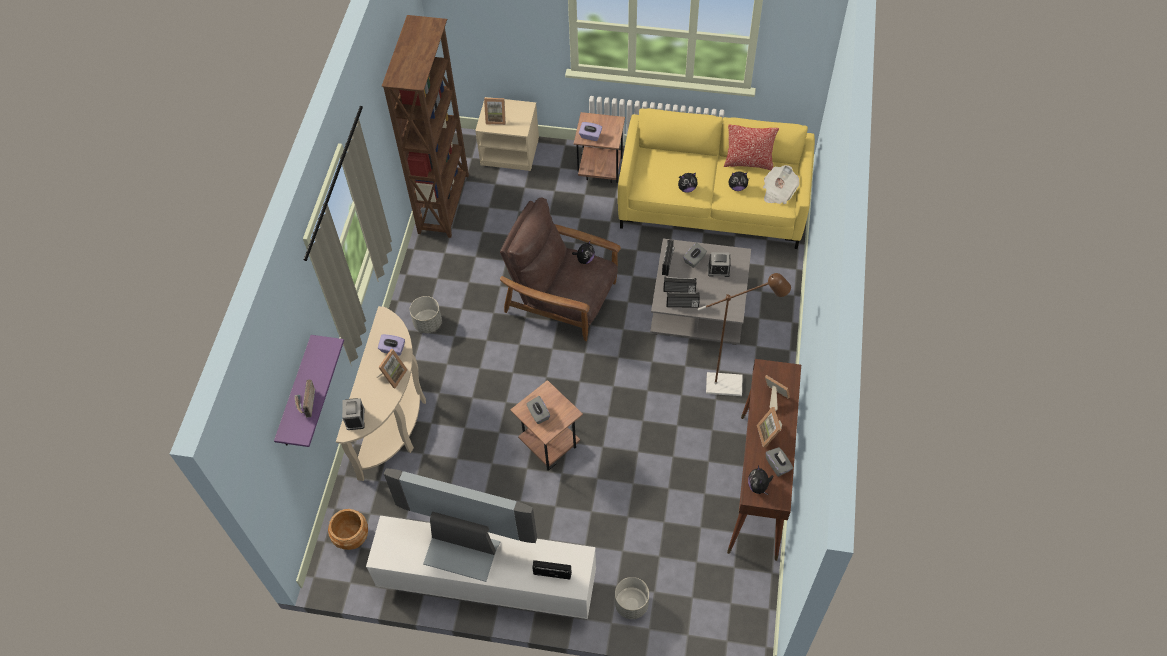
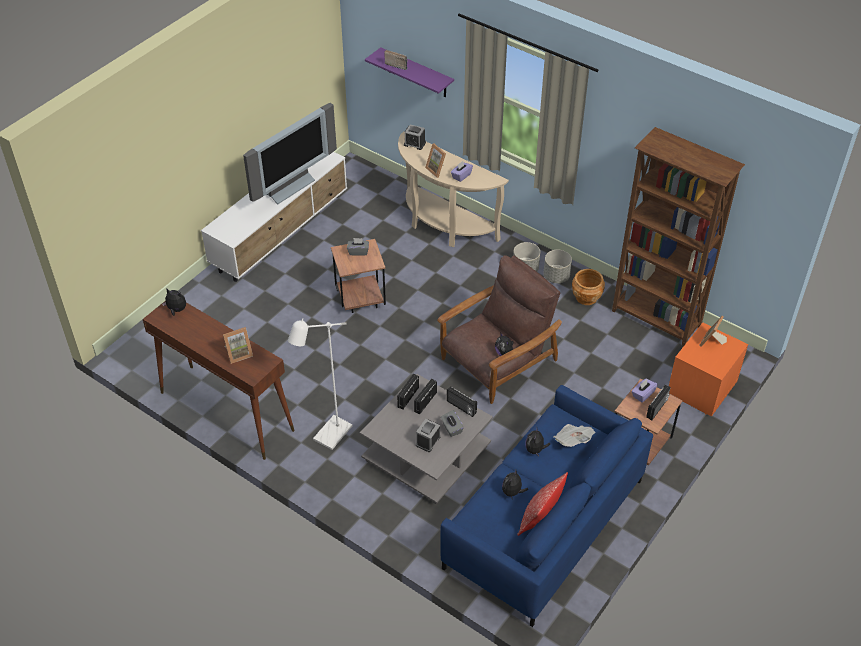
camera: 115 degrees right, 10 degrees down
(352, 537) = (366, 181): brown planter -> brown planter (586, 297)
(510, 151) = (702, 388): beige nightstand -> orange nightstand
(552, 573) = (233, 221): radio -> radio (657, 408)
(631, 604) = (201, 297): grey planter -> grey planter (556, 277)
(712, 204) = (543, 523): yellow sofa -> blue sofa
(731, 385) = (328, 438): brown floor lamp -> white floor lamp
(770, 434) = (210, 336): picture frame -> none
(778, 192) = (485, 525): newspaper -> newspaper (573, 441)
(778, 465) = (182, 329): grey tissue box -> none

